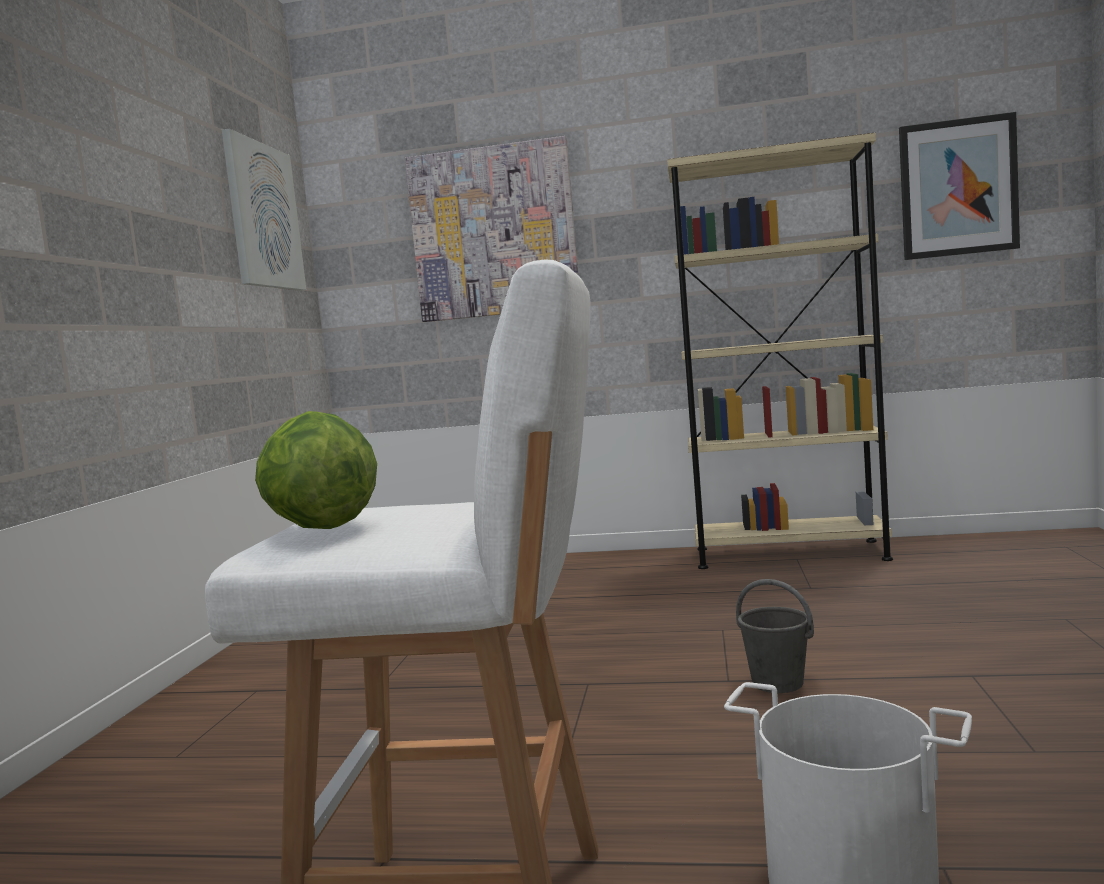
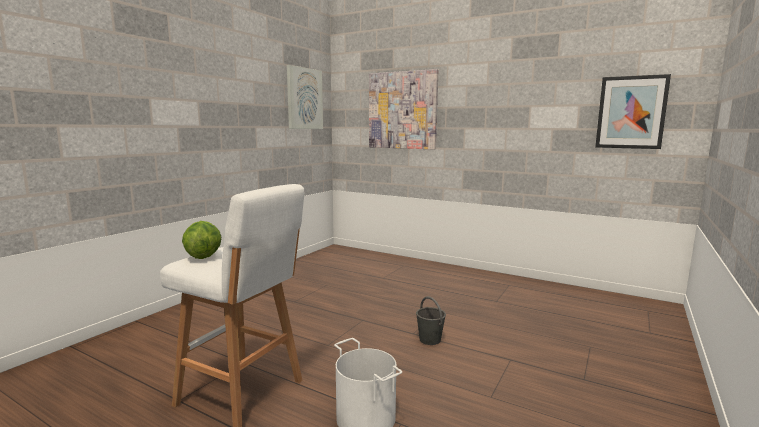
camera: 20 degrees right, 5 degrees up
(789, 554) = (509, 282): beige bookcase -> none

